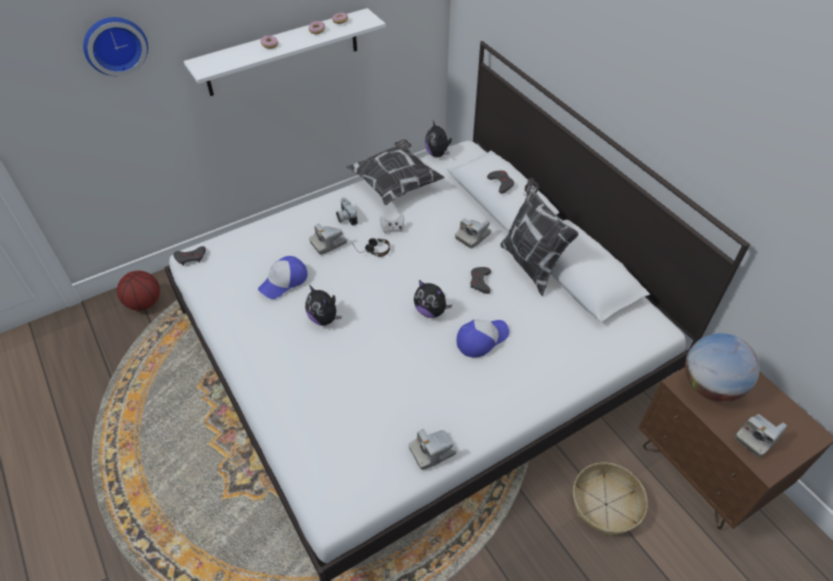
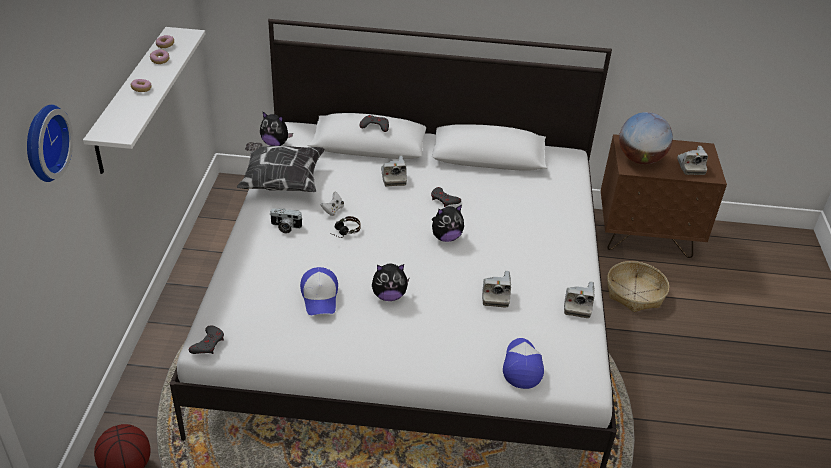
camera: 55 degrees left, 10 degrees down
(328, 243) = (304, 251): camera -> camera (495, 295)
(481, 339) = (500, 229): cap -> cap (521, 366)
(530, 264) = (454, 169): pillow -> none

